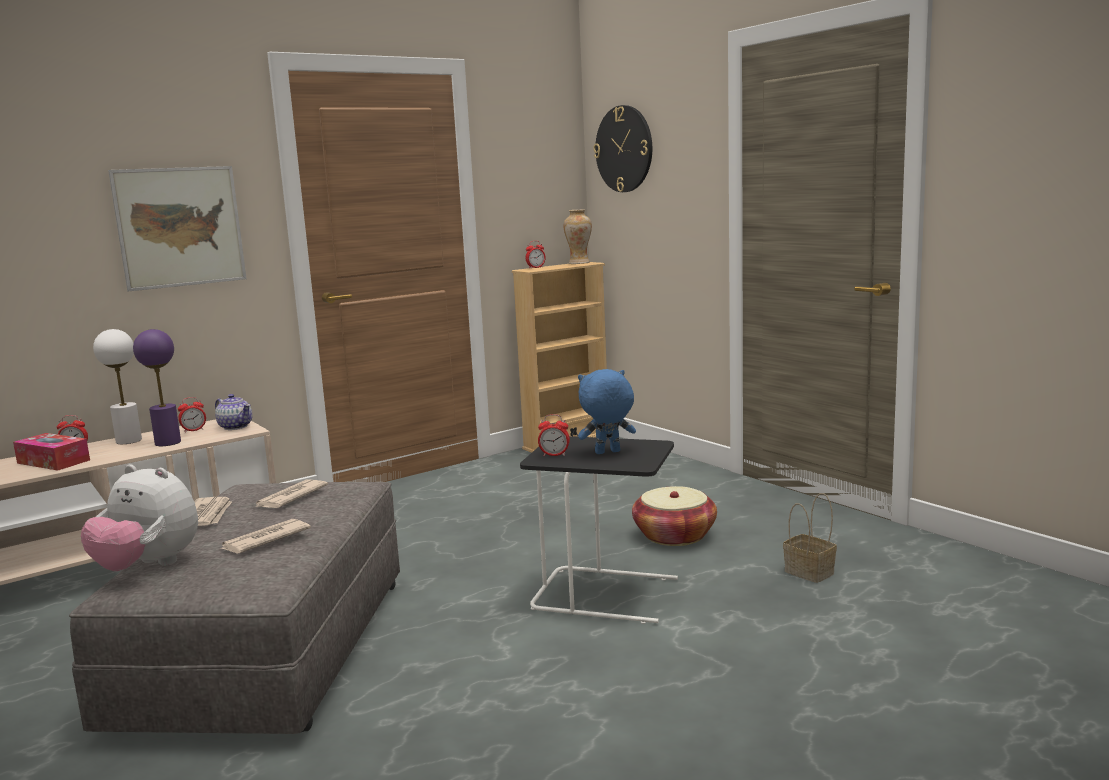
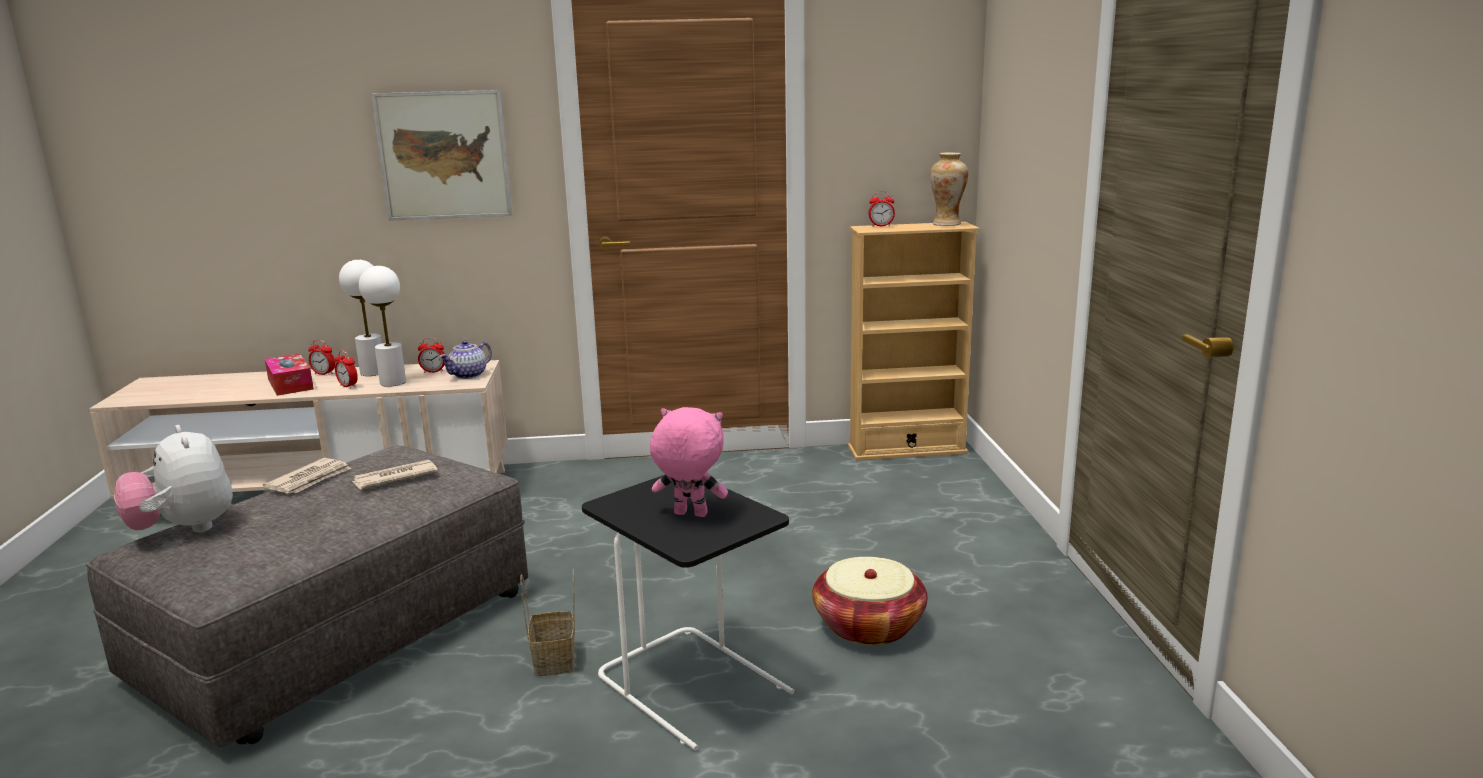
camera: 30 degrees right, 5 degrees up
(168, 443) = (393, 382): purple table lamp -> white table lamp
(235, 426) = (469, 375): teapot -> teapot turned 60 degrees clockwise
(264, 540) = (293, 528): newspaper -> none
(554, 455) = (633, 501): alarm clock -> alarm clock (348, 386)
(607, 452) = (689, 515): blue plush toy -> pink plush toy
(624, 149) = (1010, 74): wall clock -> none
(811, 572) = (970, 748): basket -> basket (555, 661)

